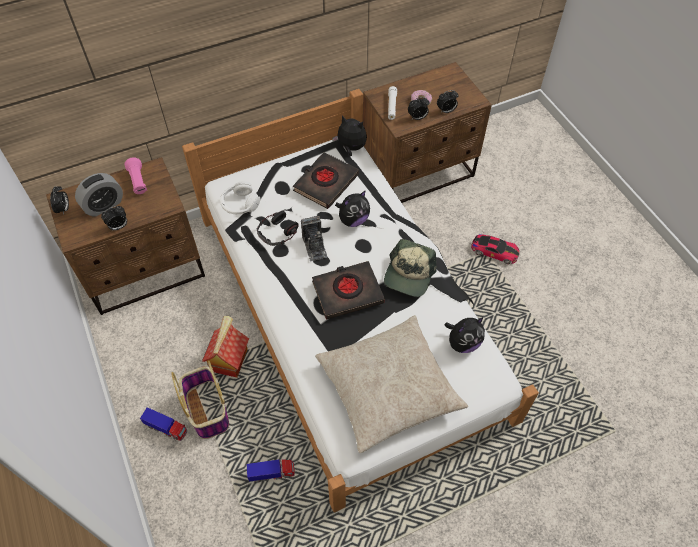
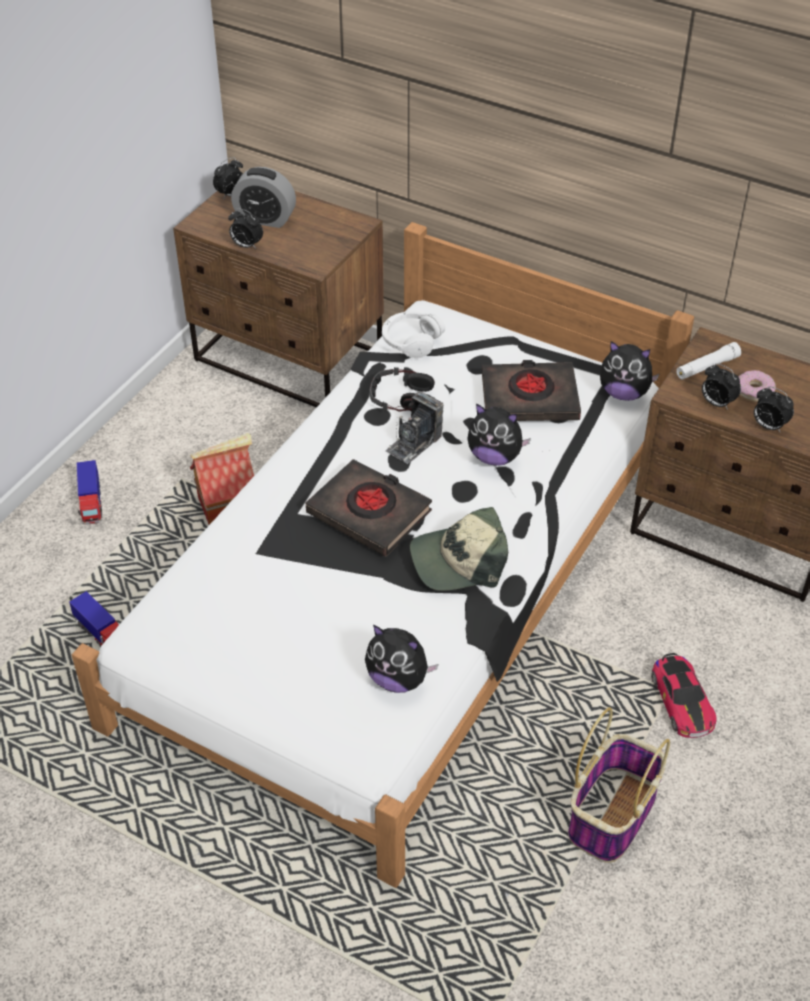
camera: 55 degrees right, 10 degrees down
(138, 182) = (325, 224): pink flashlight -> none
(207, 409) = (144, 524): basket -> basket (612, 813)
(351, 148) = (624, 393): plush toy -> plush toy turned 120 degrees clockwise
(388, 388) = (256, 631): beige pillow -> none

